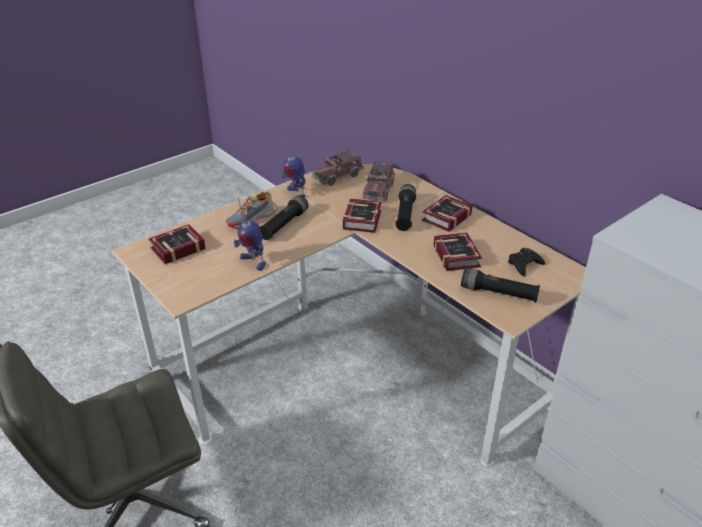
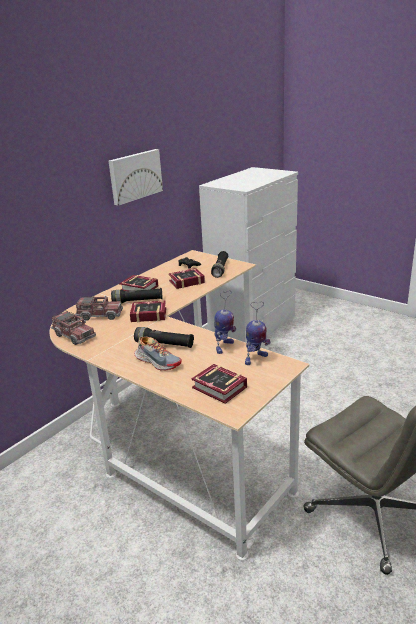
camera: 100 degrees left, 10 degrees down
(295, 194) = (109, 349): toy robot -> toy robot (255, 359)
(544, 94) = (134, 176): none -> picture

